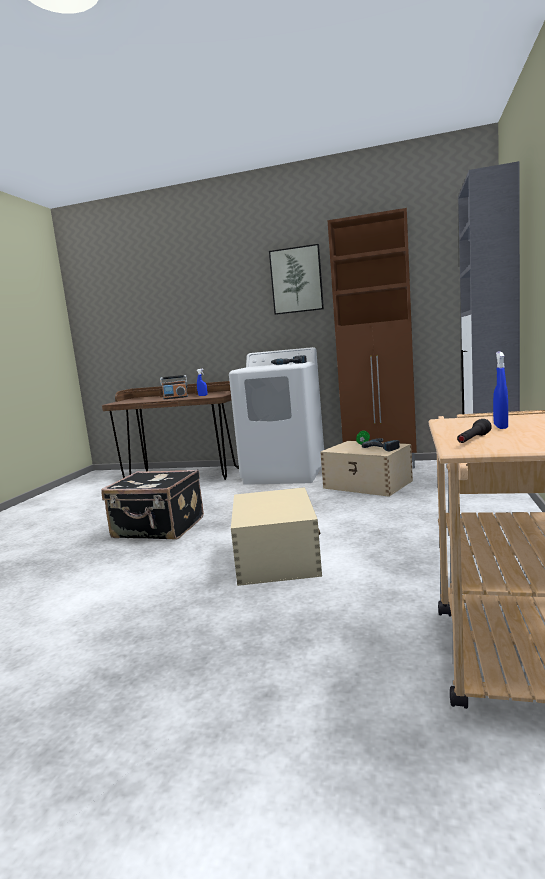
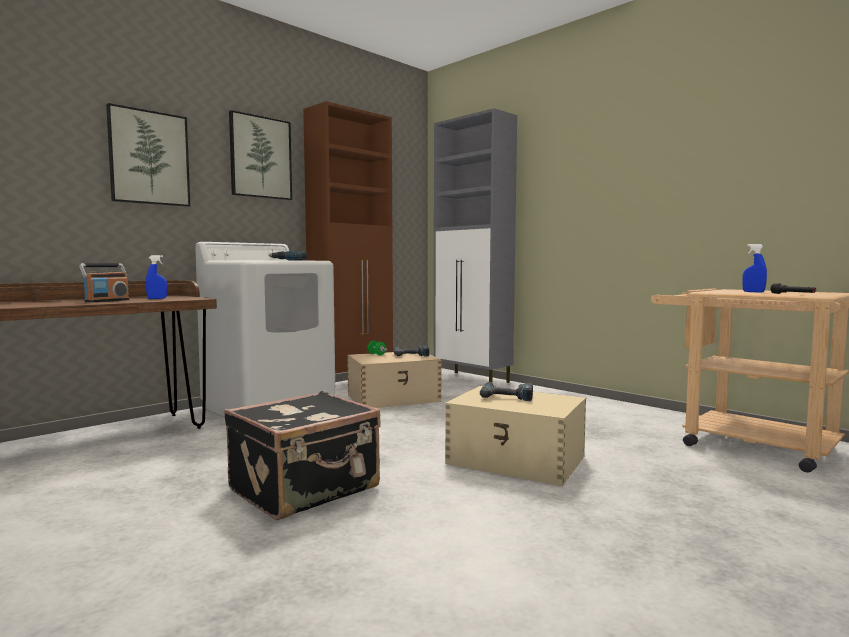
camera: 60 degrees left, 5 degrees down
(220, 301) = (149, 158): none -> picture
(279, 500) = (506, 396): none -> power drill

